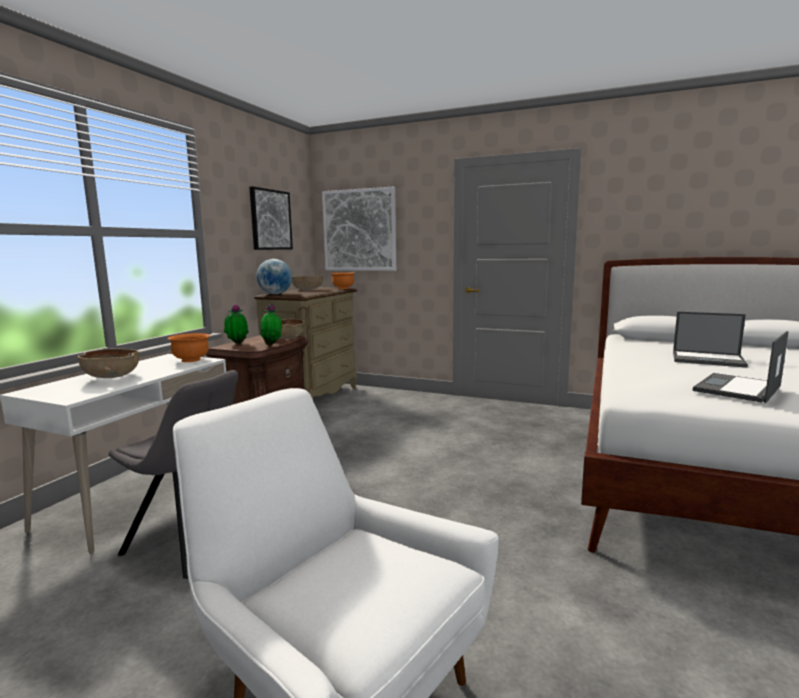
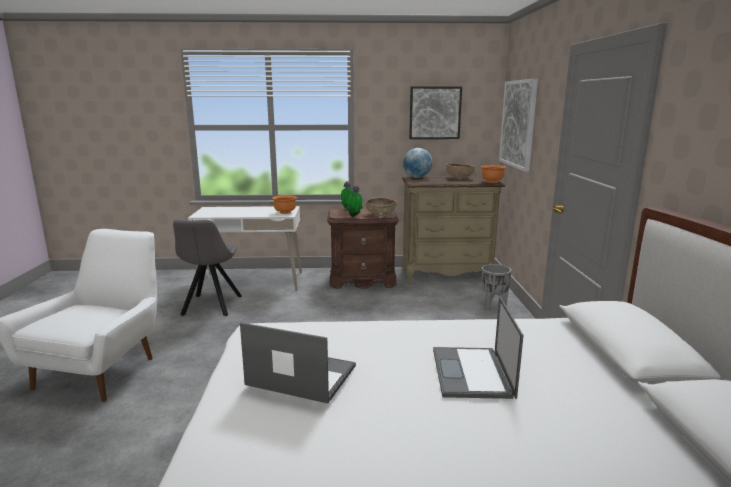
camera: 65 degrees right, 5 degrees up
(112, 377) = (237, 211): brown bowl -> none
(405, 398) = (493, 306): none -> grey planter

